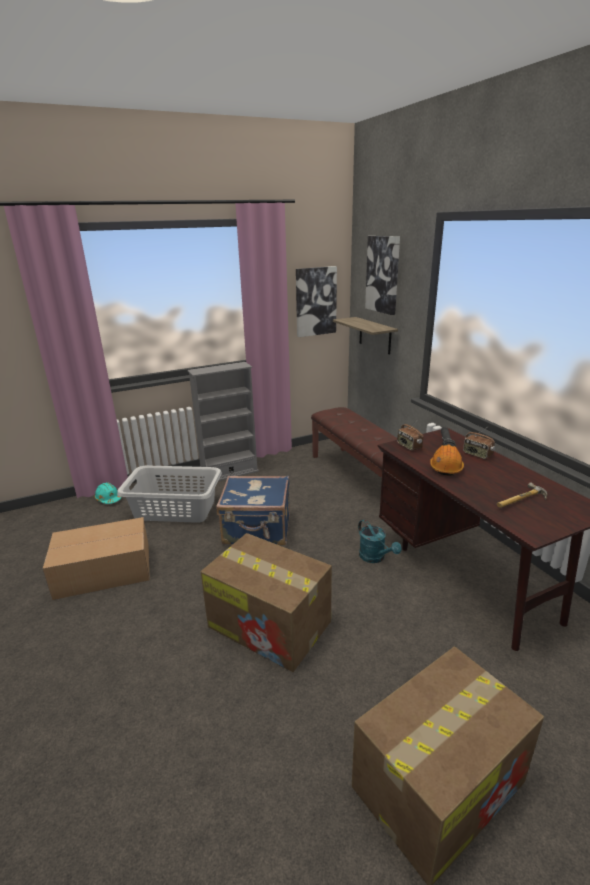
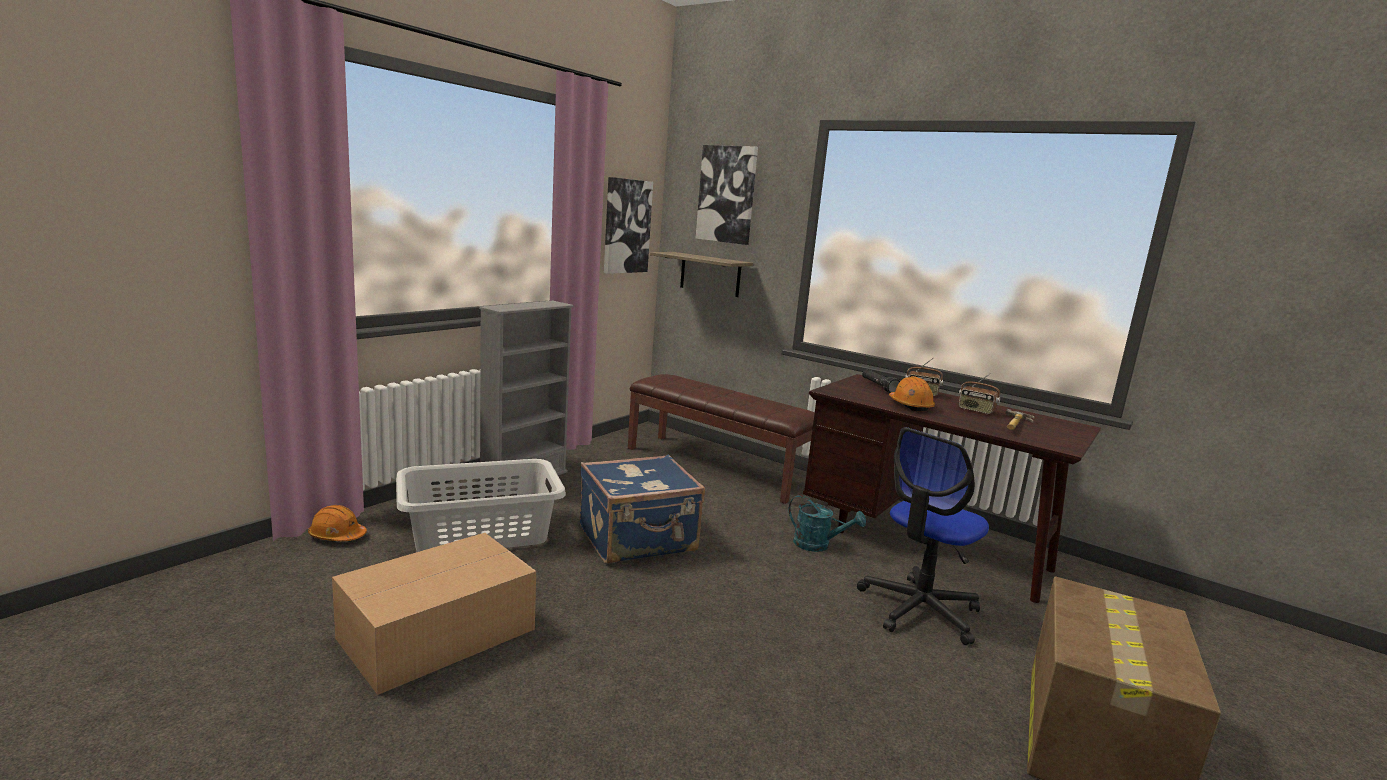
camera: 30 degrees left, 10 degrees down
(108, 499) = (337, 536): turquoise hard hat -> orange hard hat
(271, 625) = (769, 641): cardboard box -> none
(402, 629) = (919, 610): none -> office chair
(408, 446) = (844, 390): radio -> radio (976, 410)

